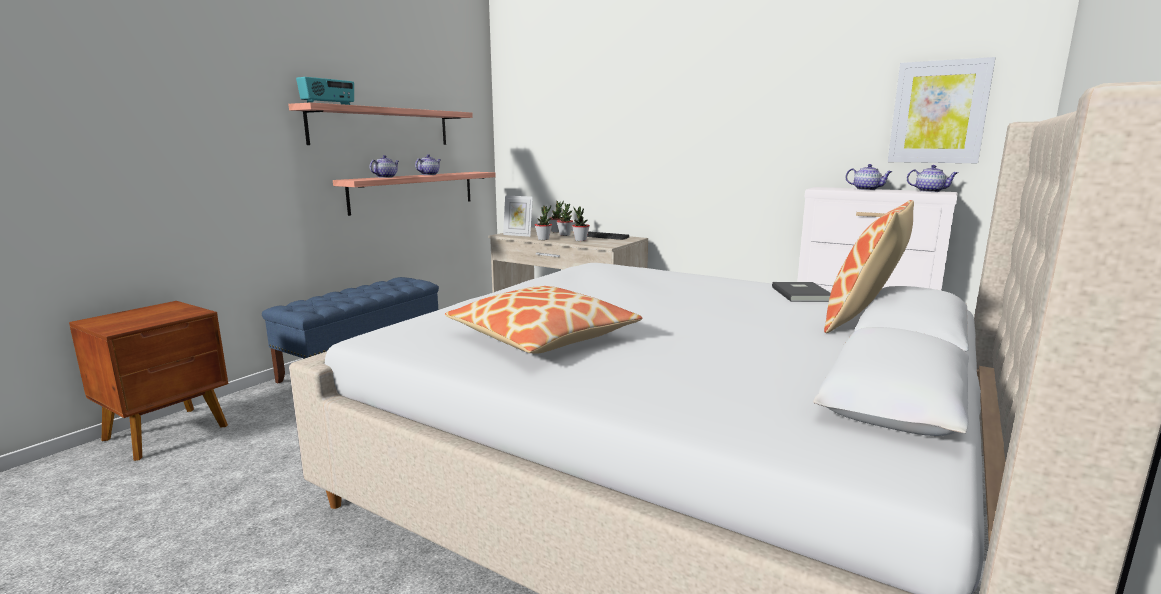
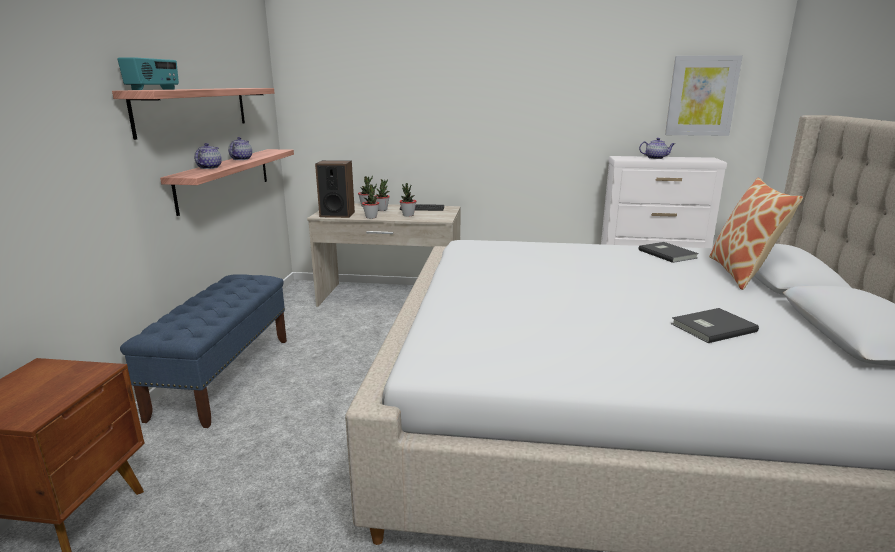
camera: 25 degrees left, 5 degrees up
(518, 235) = (337, 214): picture frame -> speaker
(542, 337) = (568, 334): pillow -> none
(708, 355) = (711, 327): none -> grey book
(930, 191) = (699, 158): teapot -> none

